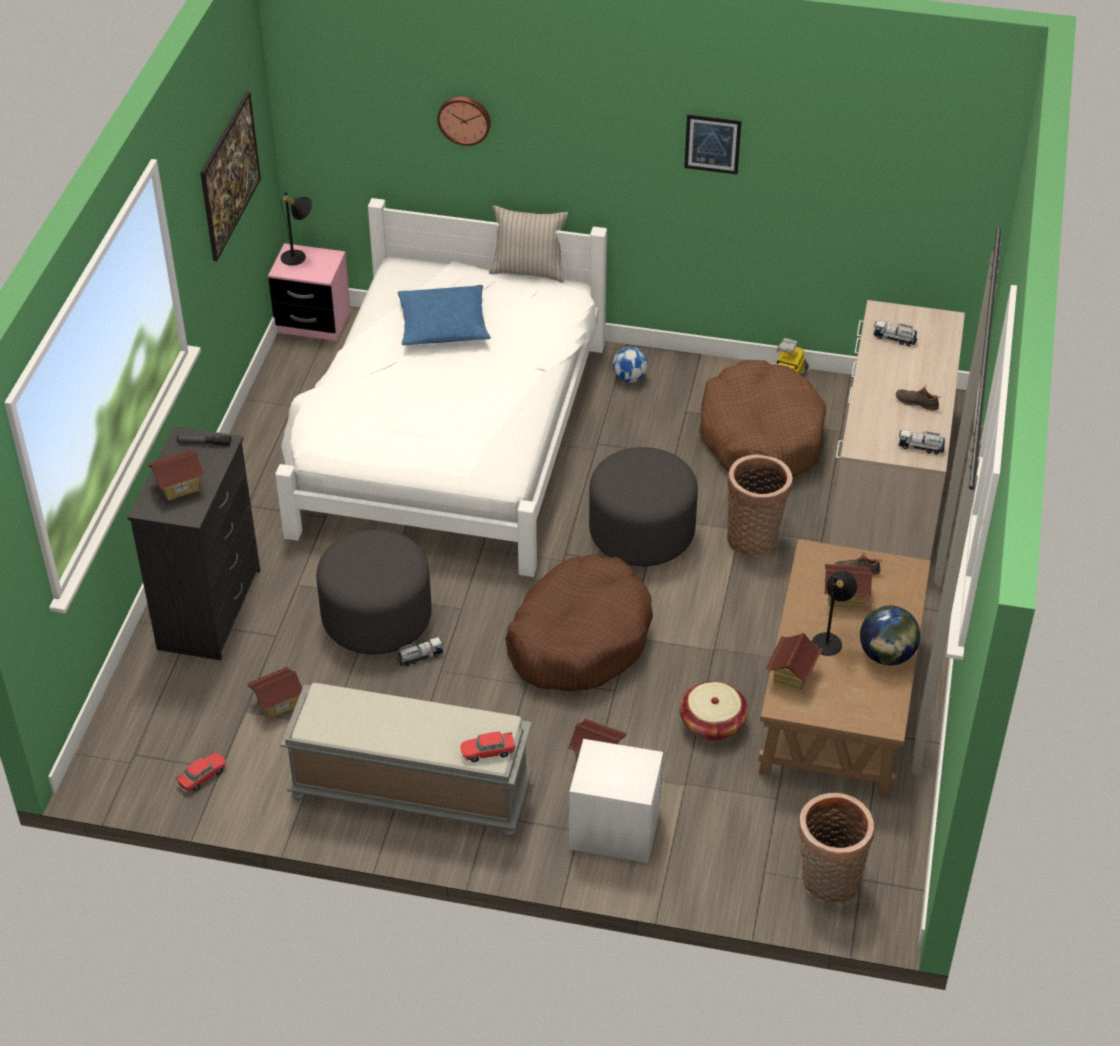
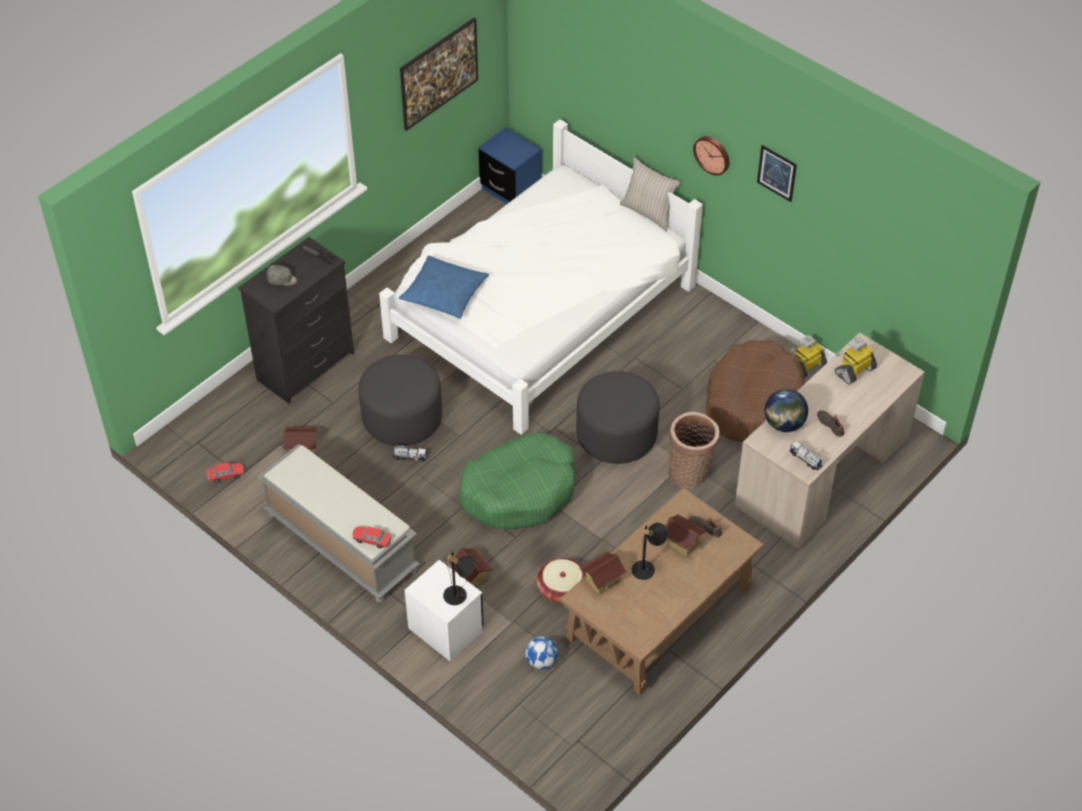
camera: 30 degrees right, 5 degrees up
(179, 487) = (282, 280): toy house -> grey cap
(298, 256) = (507, 141): black table lamp -> black table lamp (459, 596)
(313, 321) = (510, 189): pink nightstand -> blue nightstand
(443, 325) = (560, 231): blue pillow -> blue pillow (444, 294)
(464, 119) = (622, 88): wall clock -> wall clock (712, 154)
(579, 638) = (519, 491): brown dog bed -> green dog bed
(629, 378) = (694, 319): football -> football (541, 661)
(827, 883) = (553, 732): basket -> none
(886, 655) = (677, 597): globe -> globe (784, 424)
(894, 339) = (854, 370): toy truck -> toy robot

